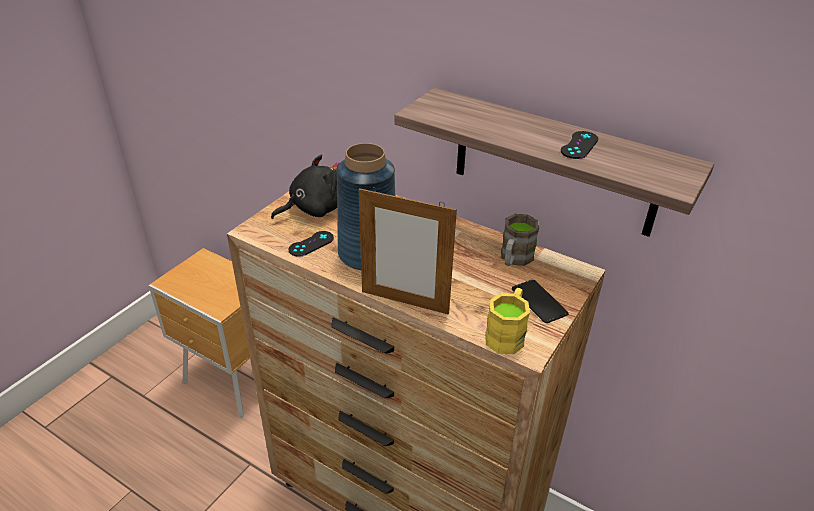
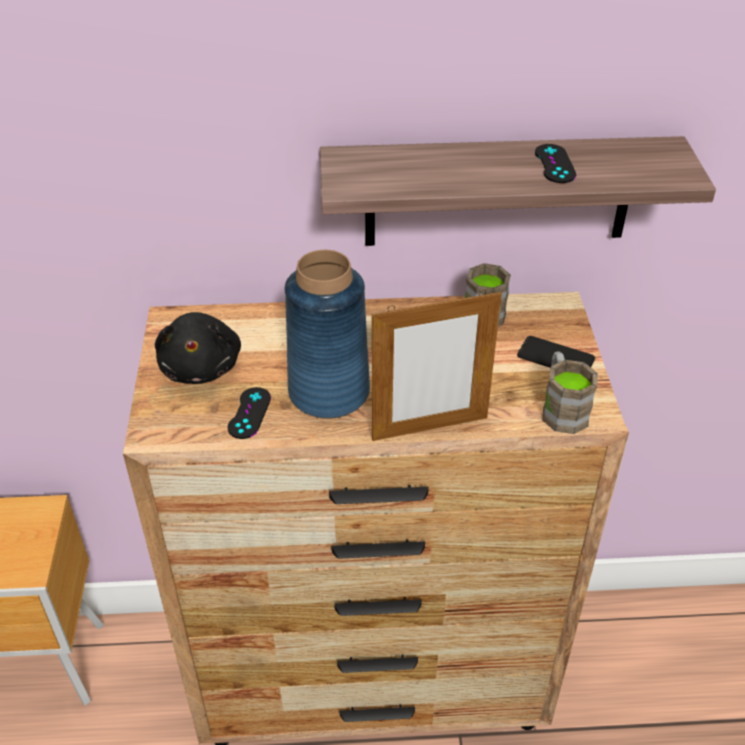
camera: 35 degrees left, 5 degrees up
(314, 209) = (201, 366): black plush toy -> black plush toy turned 150 degrees clockwise
(507, 334) = (561, 408): yellow mug -> brown mug

